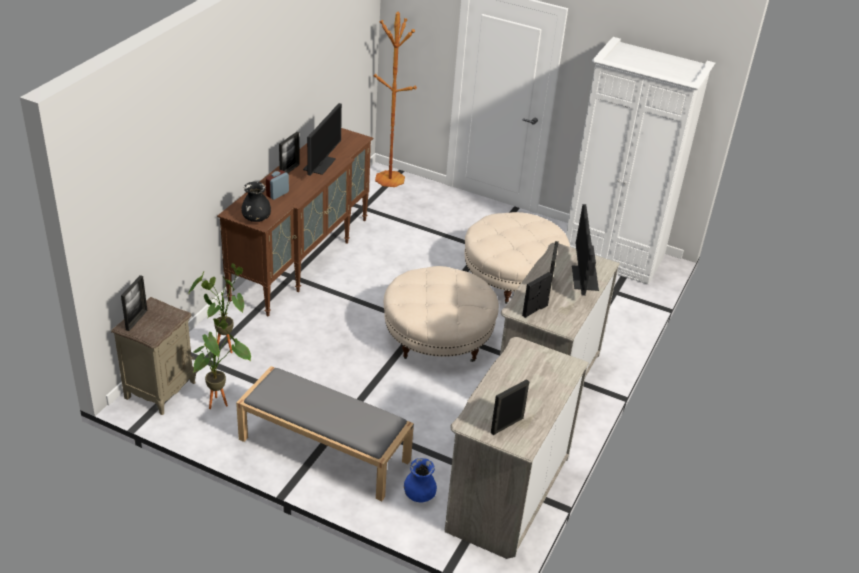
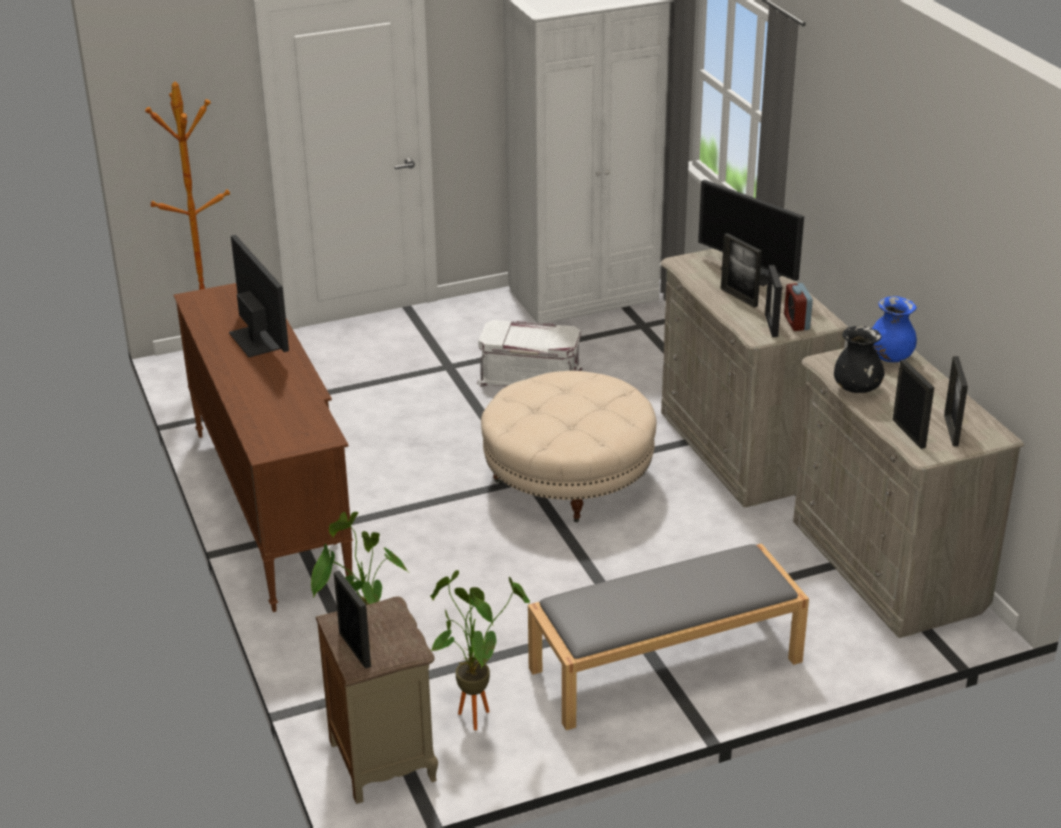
camera: 45 degrees left, 5 degrees down
(256, 219) = (307, 437): black vase -> black vase (857, 388)
(277, 194) = (274, 398): alarm clock -> alarm clock (796, 322)
(289, 170) = (234, 367): picture frame -> picture frame (909, 433)
(419, 495) = (821, 628): blue vase -> blue vase (889, 357)
(512, 278) = (530, 375): beige ottoman -> white storage box

